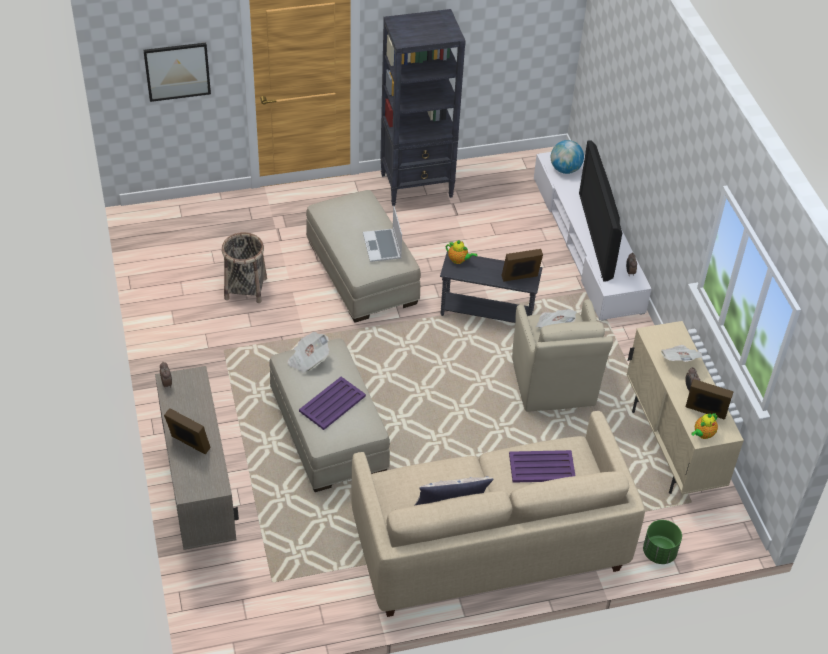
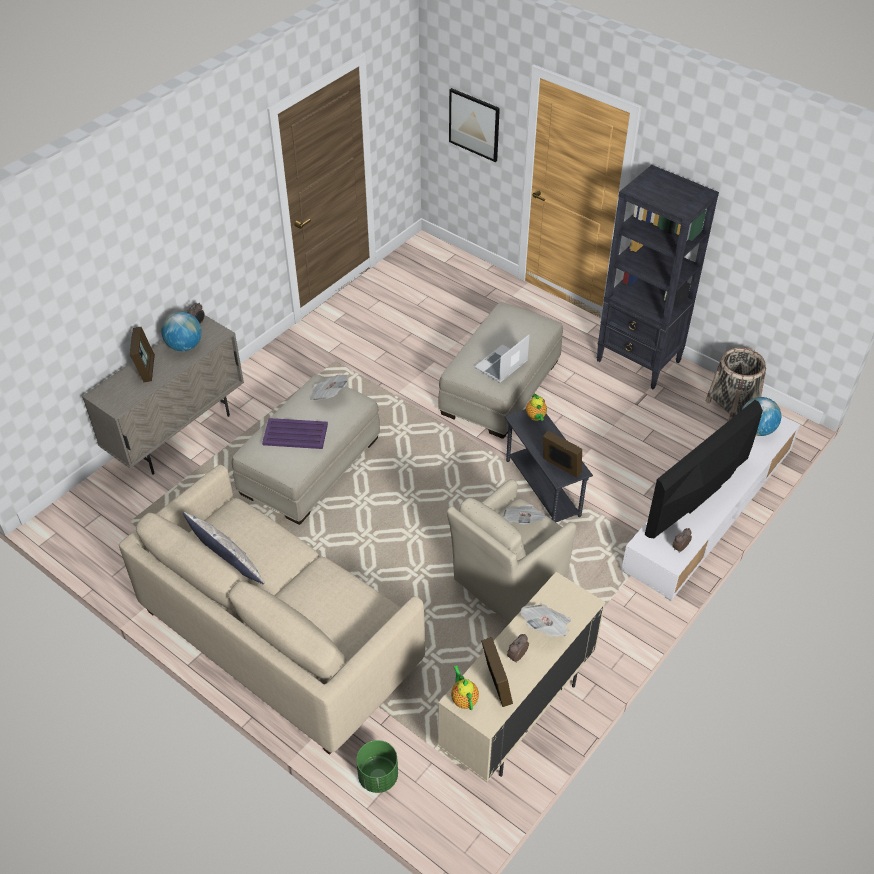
camera: 55 degrees right, 0 degrees up
(187, 405) = (184, 346): none -> globe
(246, 288) = (410, 335): basket -> basket (732, 405)
(542, 467) = (337, 604): purple tray -> none
(702, 434) = (464, 698): teapot -> teapot turned 60 degrees clockwise

